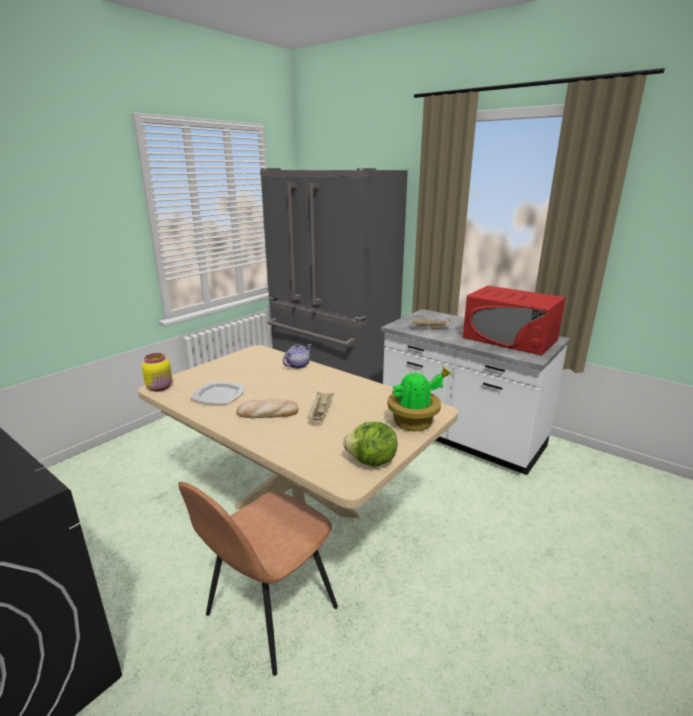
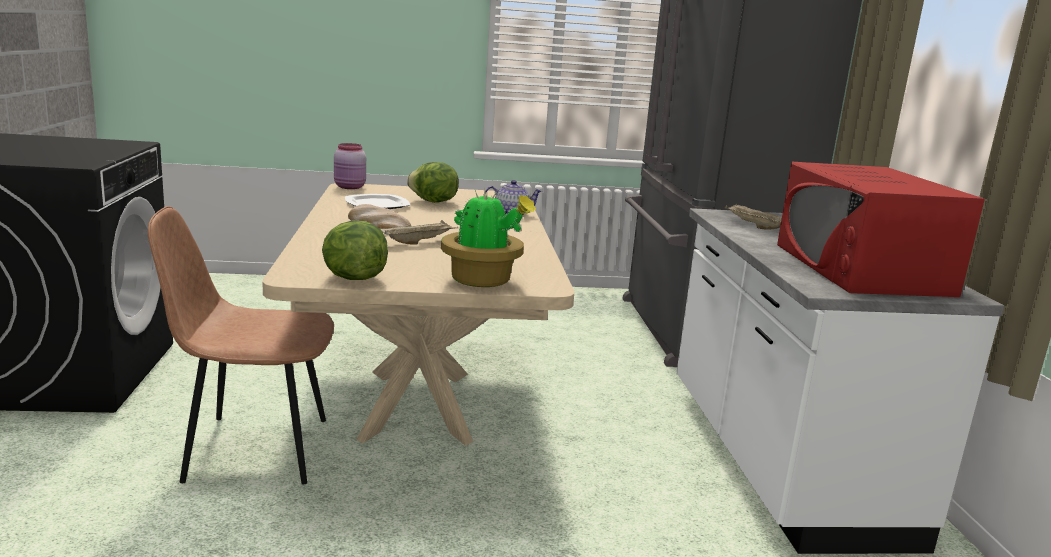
camera: 45 degrees right, 5 degrees down
(160, 388) = (350, 187): yellow jar -> pink jar
(240, 376) = (433, 202): none -> lettuce

